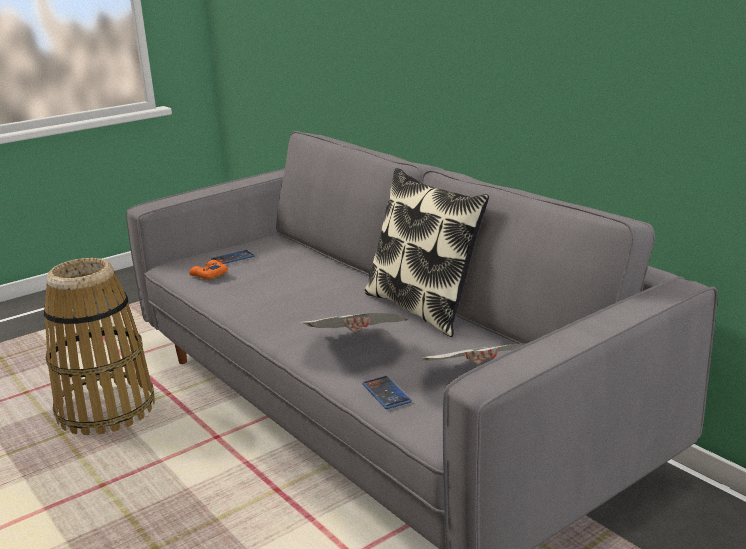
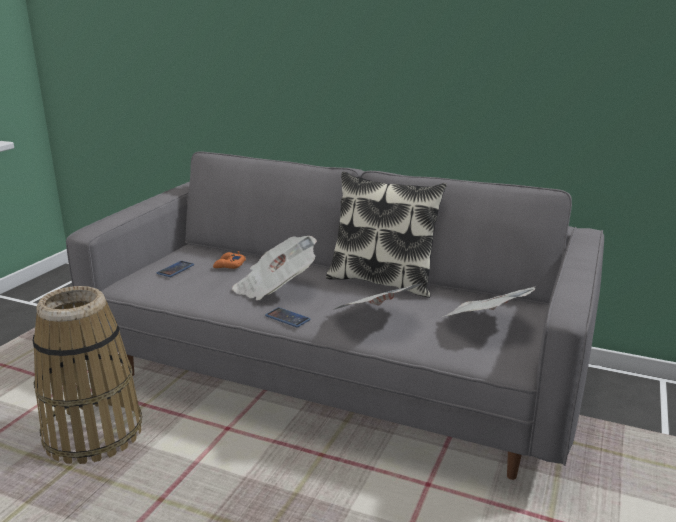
camera: 30 degrees left, 0 degrees up
(209, 275) = (172, 286): orange game controller -> orange game controller (229, 265)
(299, 294) = (275, 288): none -> newspaper
(386, 393) = (439, 346): phone -> phone (287, 318)

